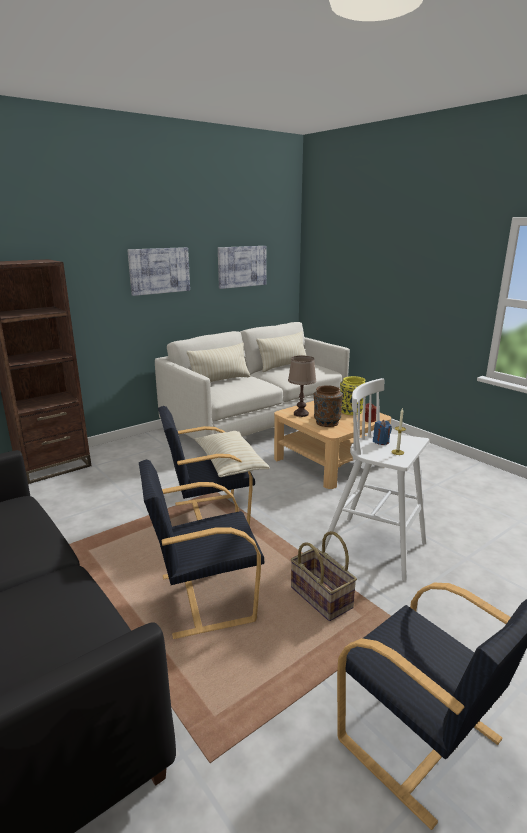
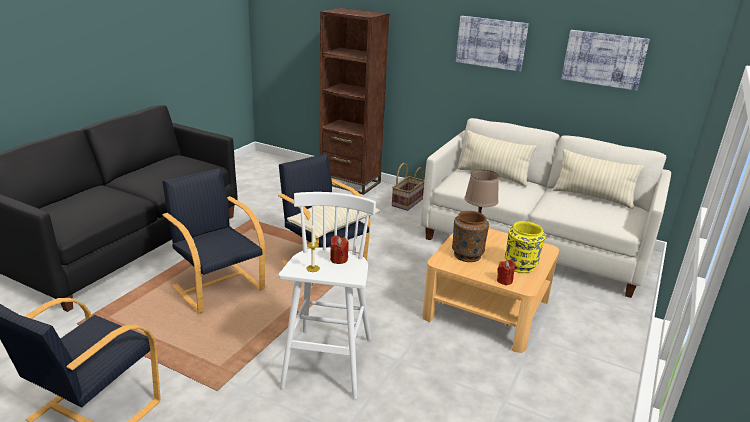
camera: 65 degrees right, 5 degrees up
(322, 597) = (237, 341): basket -> basket (408, 202)
(381, 441) = (338, 259): blue candle -> red candle

